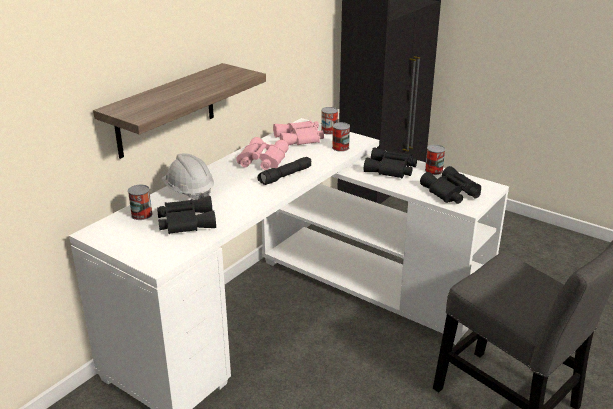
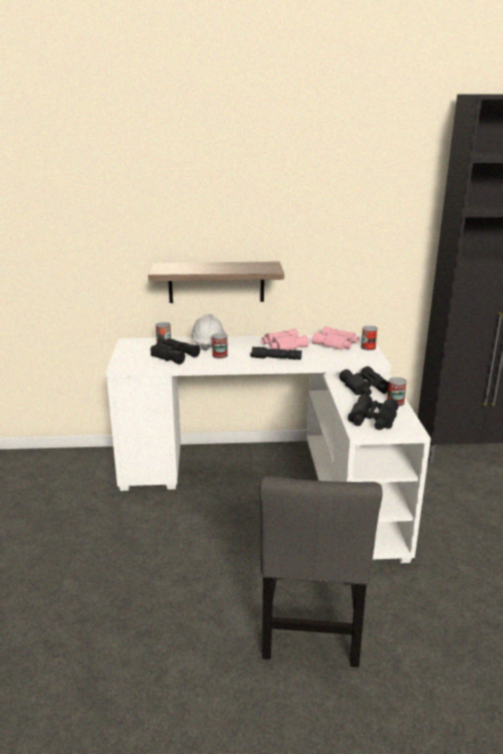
camera: 50 degrees right, 5 degrees down
(340, 148) = (350, 359): can -> can (220, 355)

